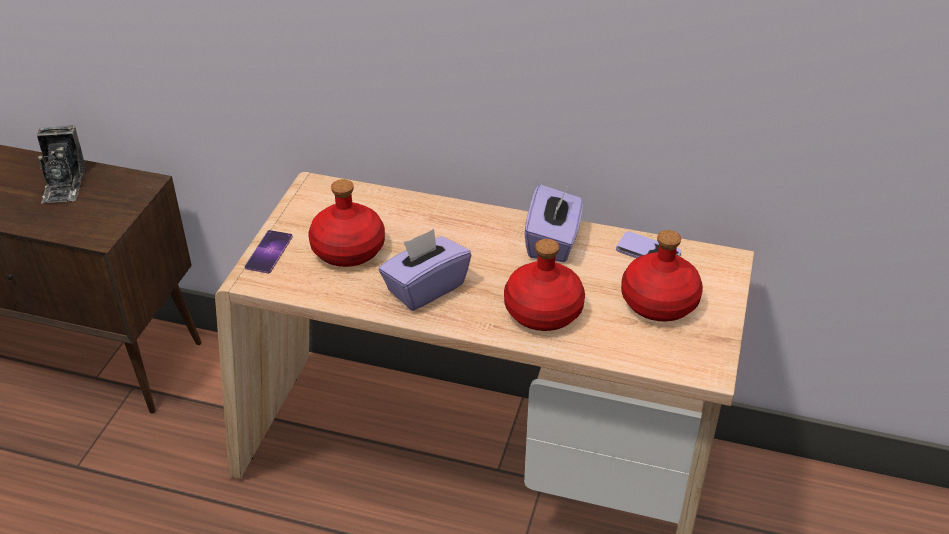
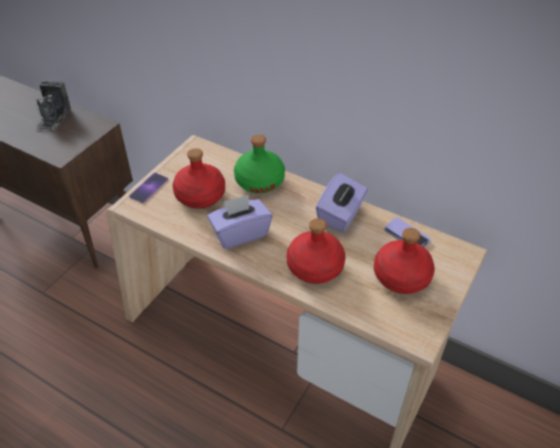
camera: 15 degrees right, 5 degrees up
(424, 217) = (259, 181): none -> green bottle

